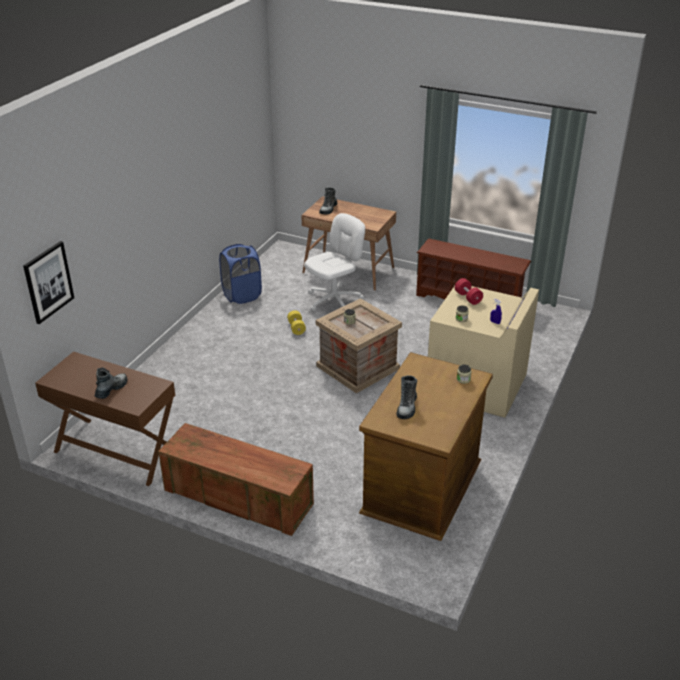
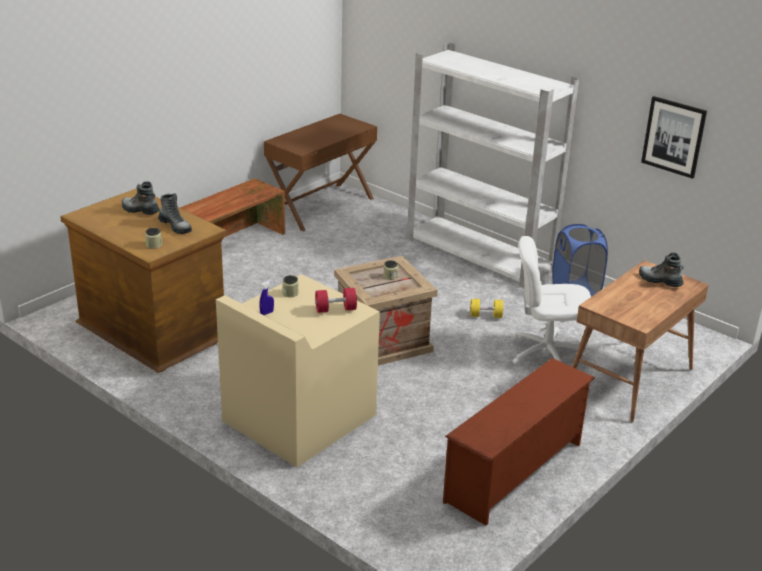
camera: 105 degrees right, 5 degrees down
(48, 282) = (378, 50): picture -> picture (673, 136)
(111, 389) = (308, 135): boot -> boot (175, 226)
(194, 342) = (479, 254): none -> white bookcase
(334, 300) = (546, 353): white office chair -> white office chair turned 120 degrees clockwise

